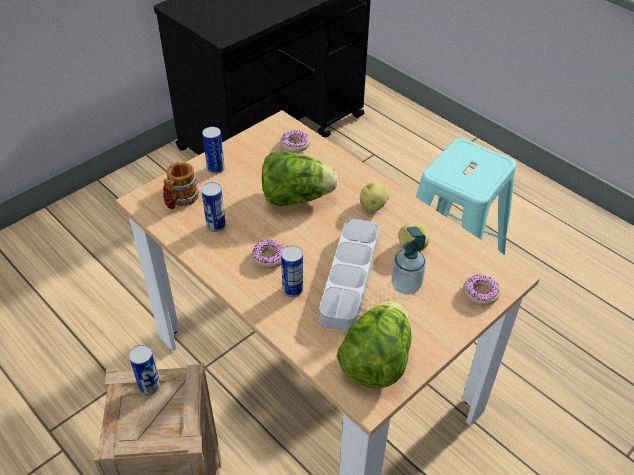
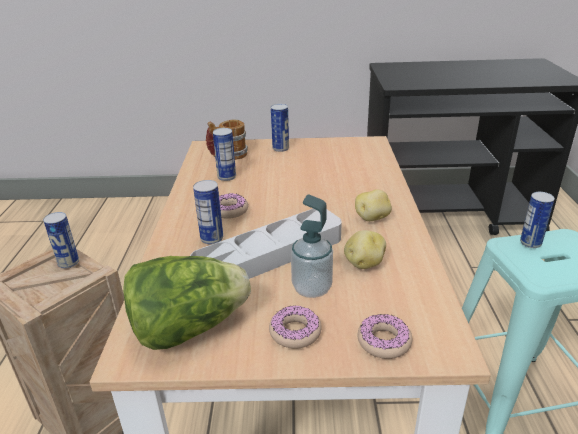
camera: 45 degrees right, 15 degrees down
(295, 145) = (363, 157): donut -> donut (295, 332)
(296, 198) = (312, 186): lettuce -> none
(448, 163) = (530, 243): none -> can

